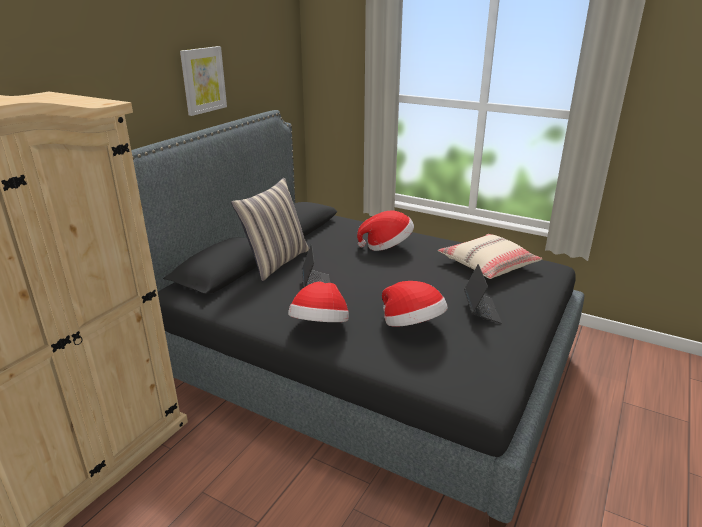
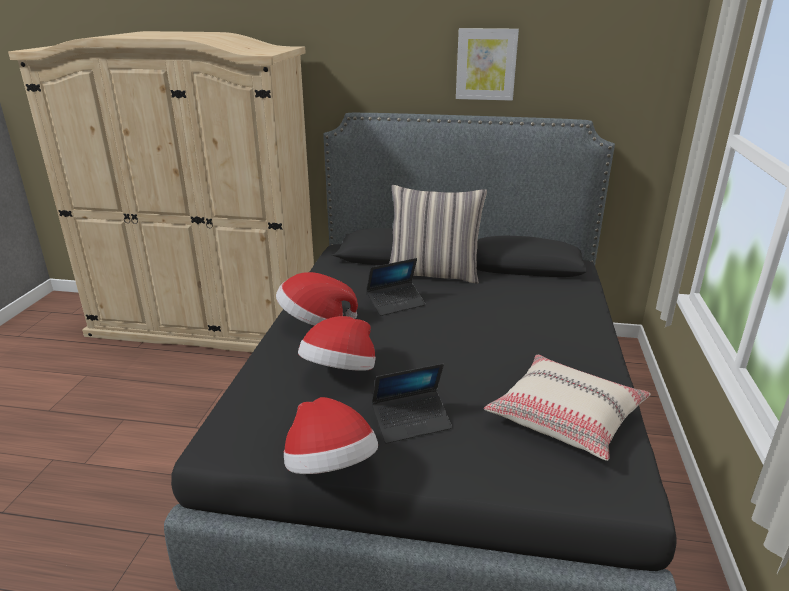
camera: 70 degrees right, 0 degrees up
(387, 246) = (540, 326): hat -> hat (330, 468)

